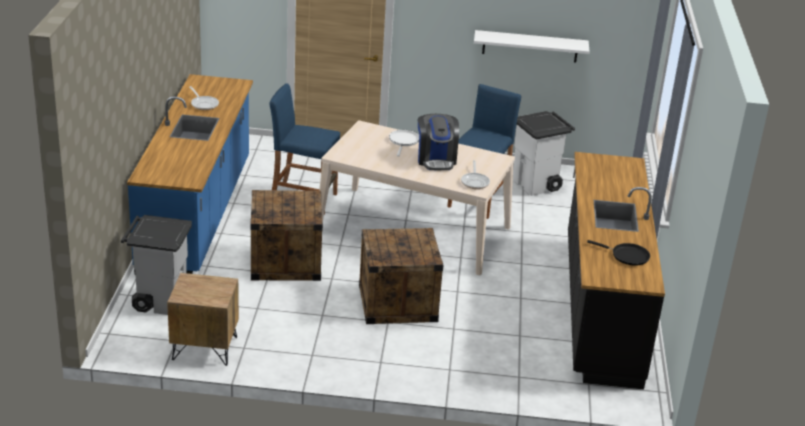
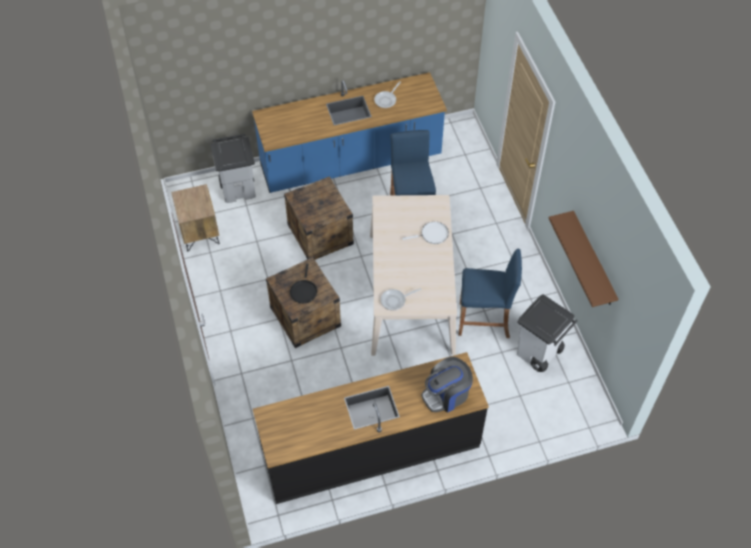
camera: 70 degrees right, 25 degrees up
(436, 159) = (416, 264): coffee machine -> coffee machine (446, 394)
(530, 46) = (593, 260): white shelf -> brown shelf
(627, 256) = (310, 429): black frying pan -> black frying pan (303, 291)

